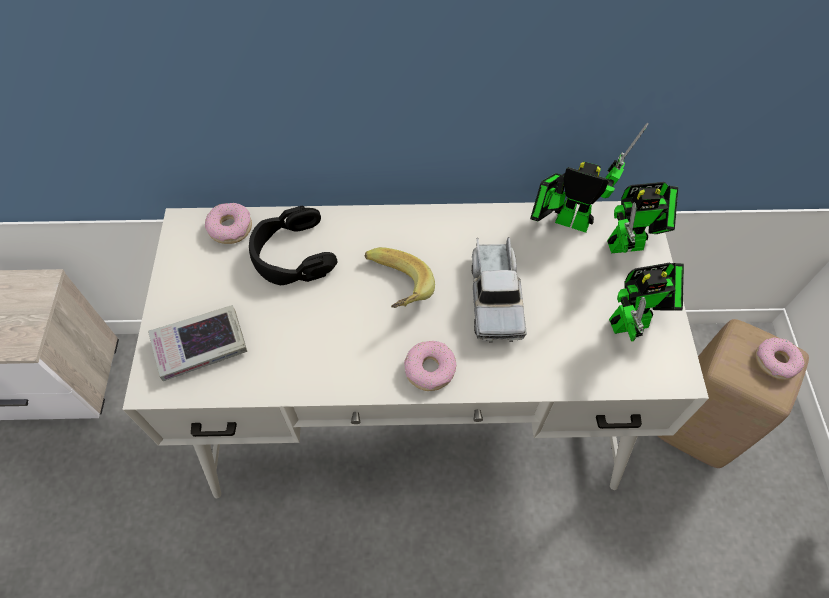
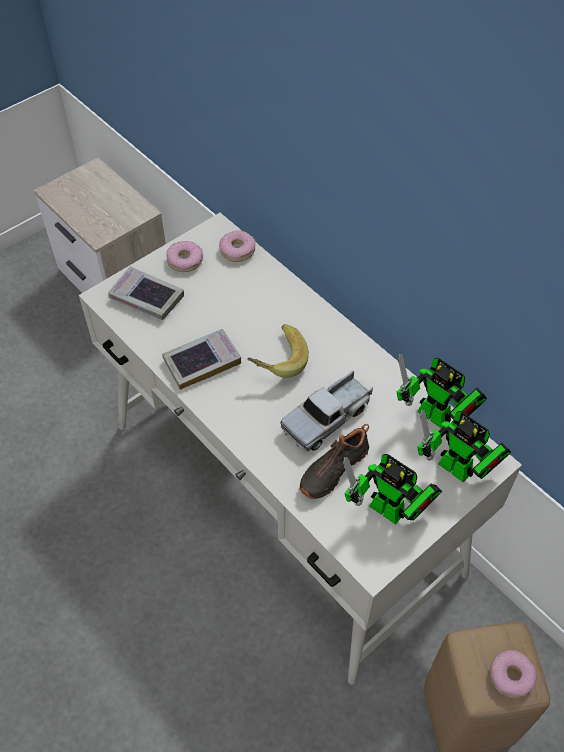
camera: 50 degrees right, 5 degrees down
(292, 255) = (249, 293): black headphones -> none
(333, 353) = (202, 362): none -> book
(429, 369) = (238, 418): donut -> donut (185, 260)
(553, 333) = (332, 468): none -> black shoe
(566, 220) = (438, 418): toy robot -> toy robot turned 150 degrees clockwise

